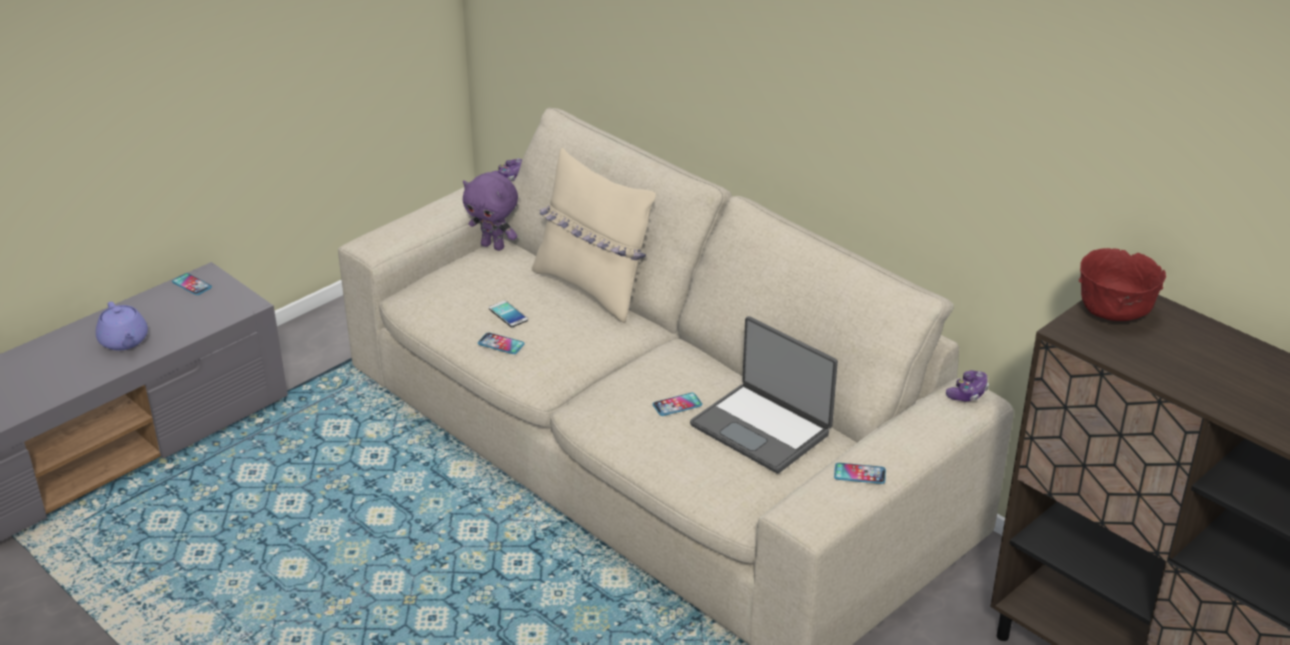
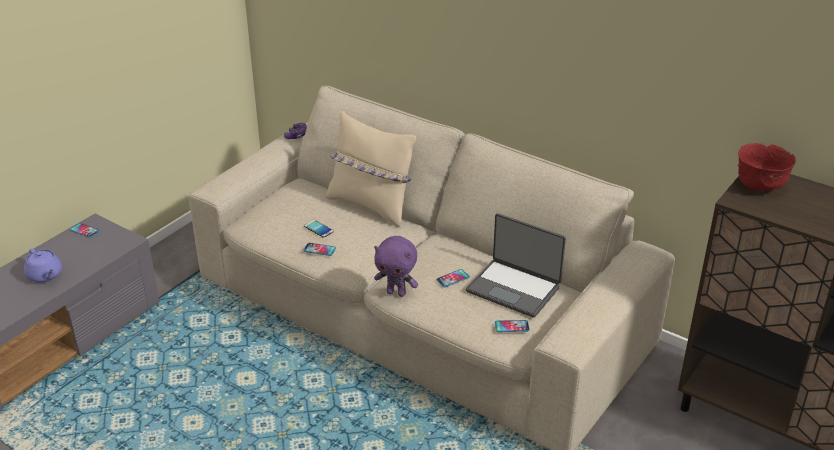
camera: 10 degrees left, 0 degrees up
(493, 246) = (294, 183): purple plush toy -> purple plush toy (396, 293)
(859, 474) = (593, 312): phone -> phone (512, 326)
(967, 393) = (645, 250): game controller -> none

